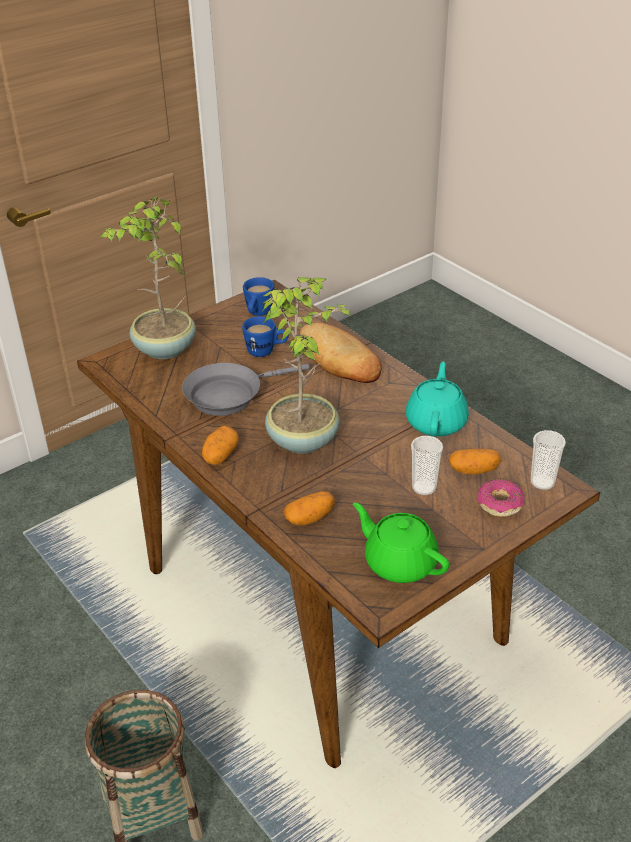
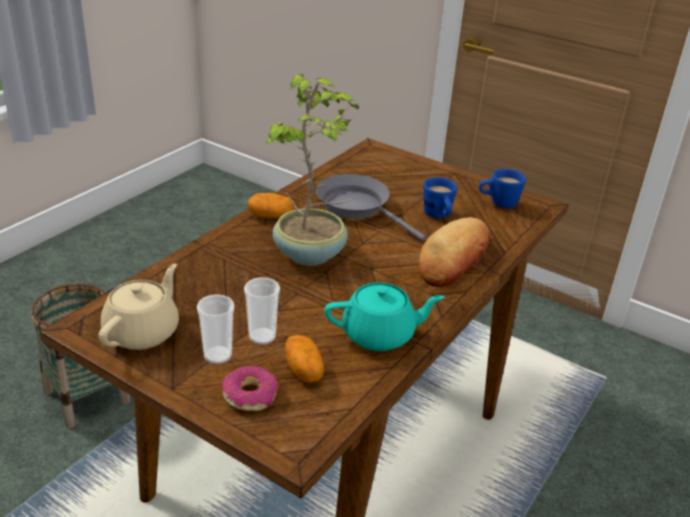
camera: 70 degrees right, 5 degrees down
(163, 350) = (406, 168): potted plant -> none
(310, 518) = (197, 272): potato -> none
(399, 562) = (143, 332): green teapot -> beige teapot
(542, 482) = (301, 429): cup -> cup (218, 355)

